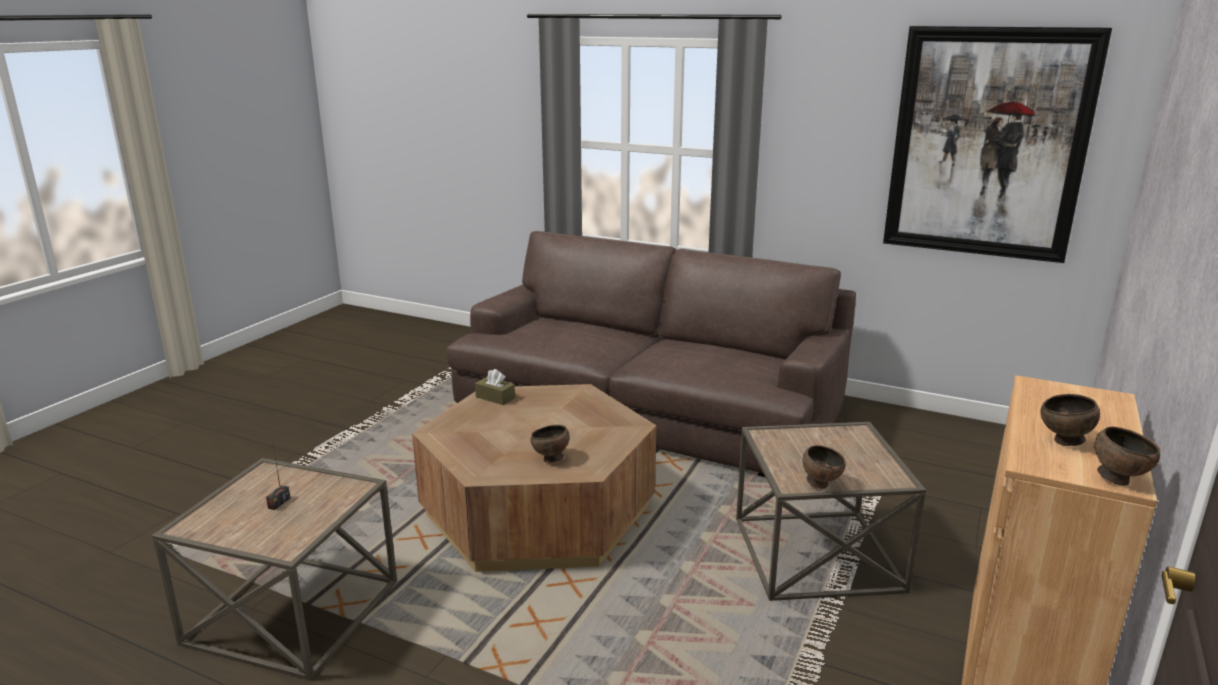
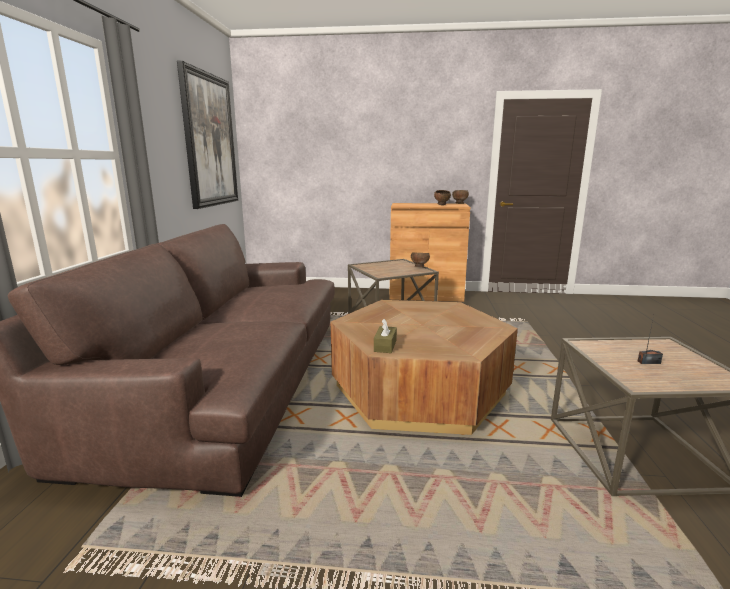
camera: 110 degrees left, 5 degrees down
(550, 459) = (455, 314): brown bowl -> none

